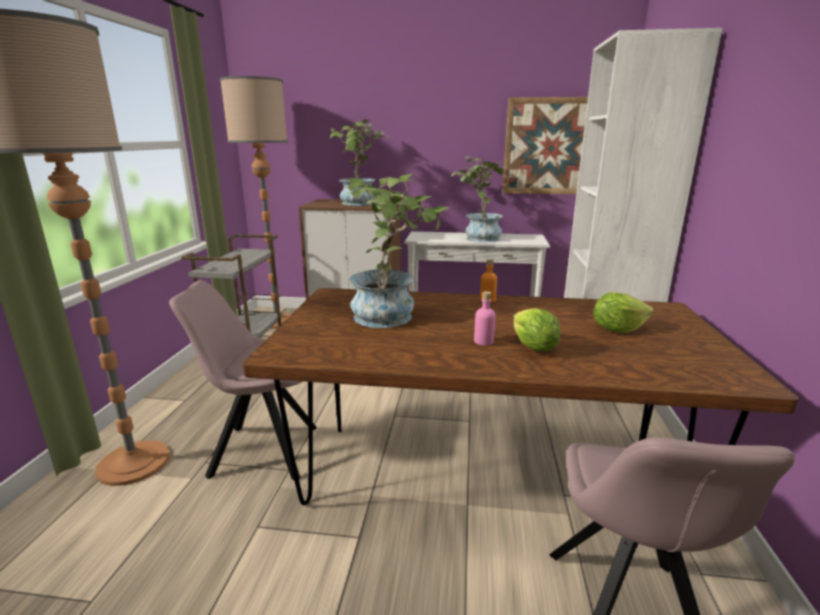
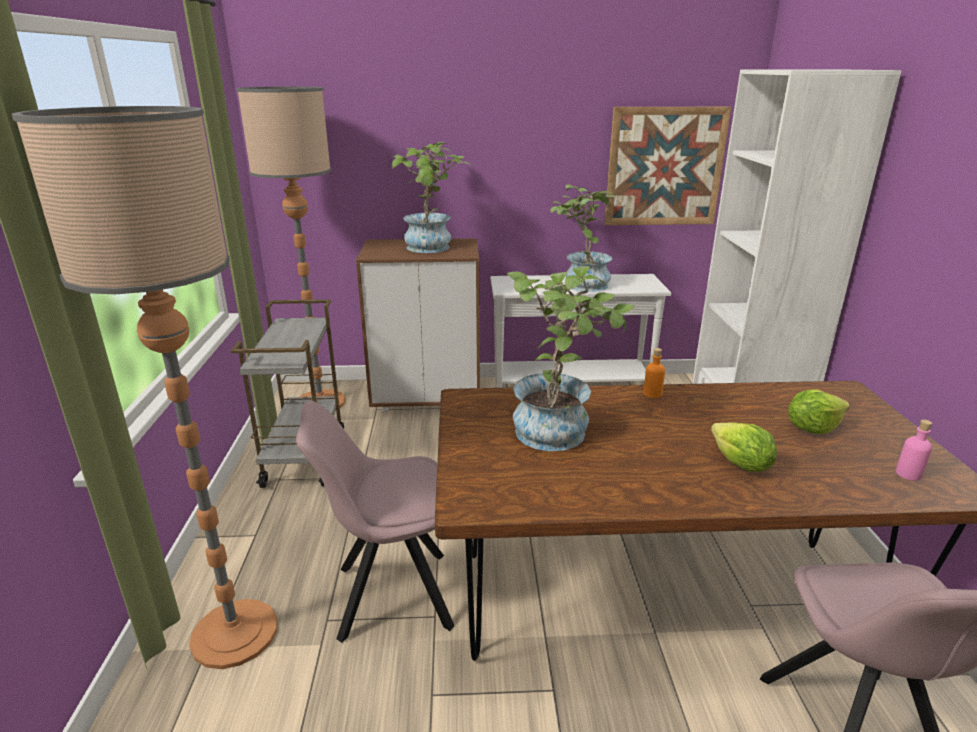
camera: 10 degrees left, 5 degrees up
(483, 341) = (684, 461): pink bottle -> pink bottle (908, 474)

